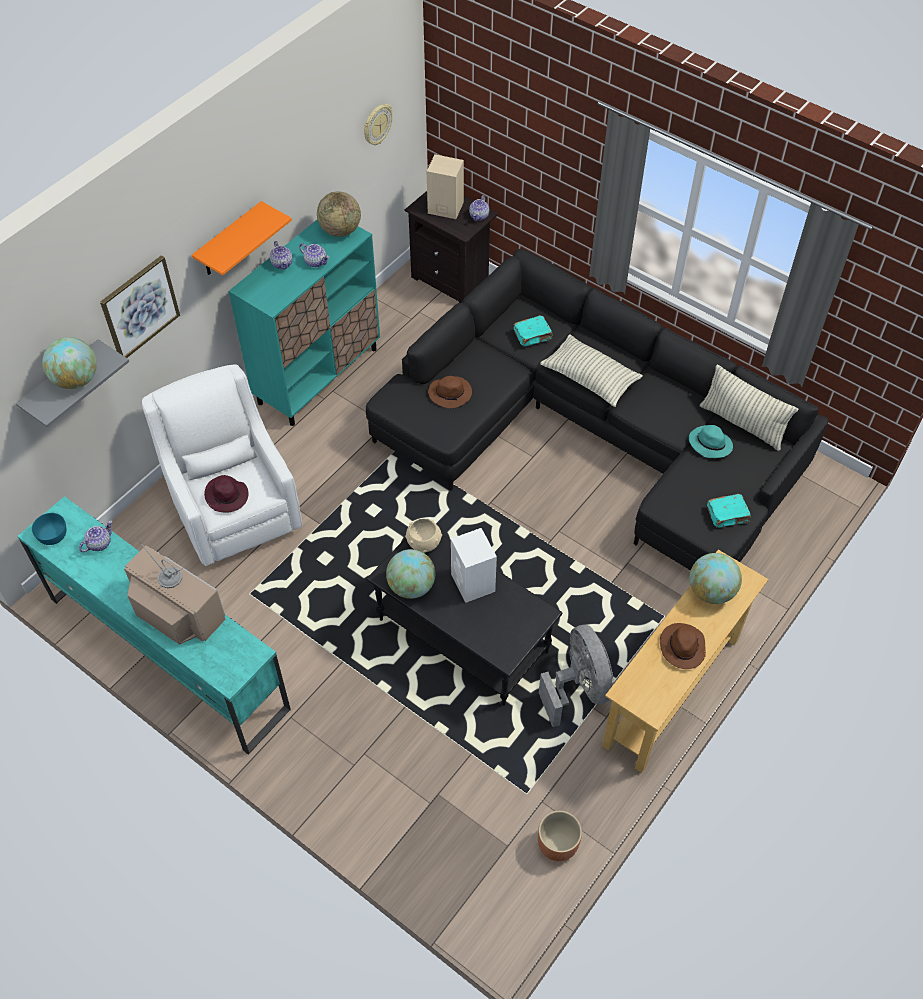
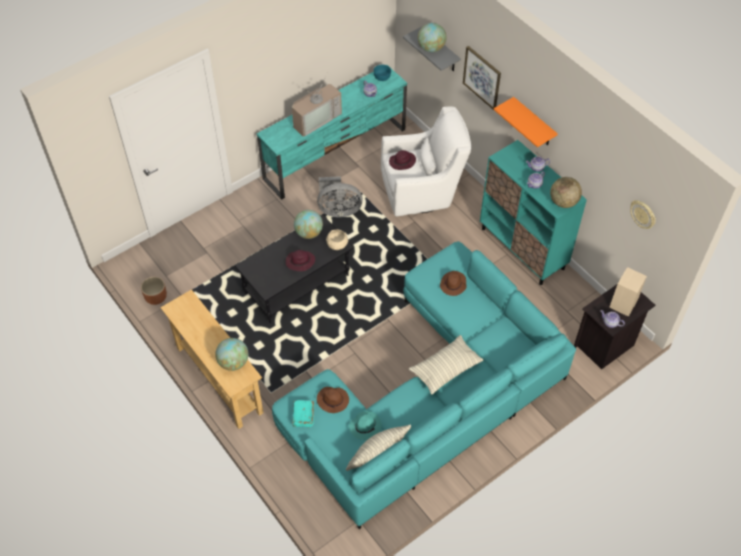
camera: 105 degrees right, 0 degrees up
(473, 583) = (300, 262): white speaker -> purple hat
(533, 336) = (494, 344): turquoise book -> none
(578, 688) = (241, 332): grey fan -> grey fan (338, 210)
(593, 434) = (430, 396): black sofa -> turquoise sofa
(682, 647) = (203, 335): brown hat -> brown hat (333, 400)

